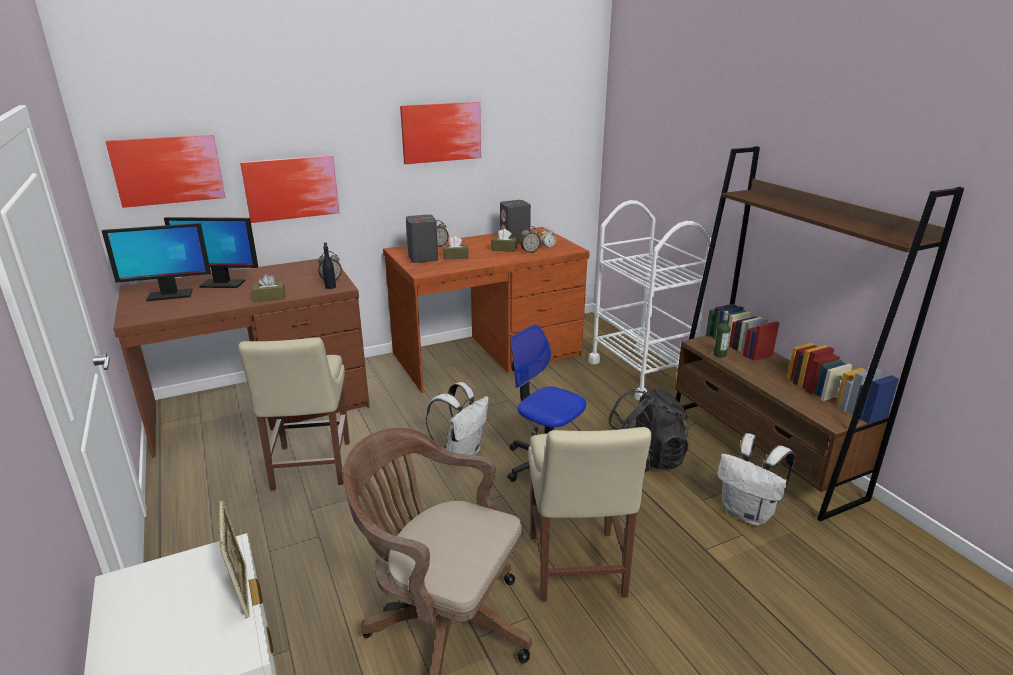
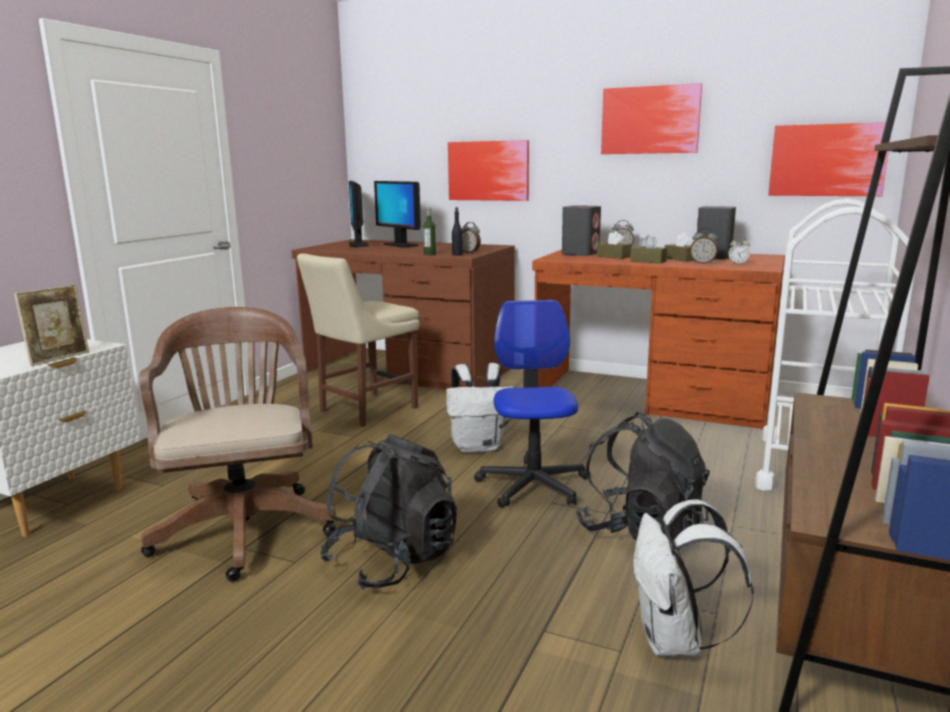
camera: 50 degrees right, 10 degrees down
(168, 170) = (397, 145): picture -> picture (827, 160)
(169, 295) = (358, 244): monitor -> monitor turned 45 degrees clockwise
(269, 297) = (404, 253): brown tissue box -> brown tissue box (648, 261)
(577, 569) = (393, 561): beige chair -> black backpack
(719, 355) = (818, 415): bottle -> bottle (430, 254)

